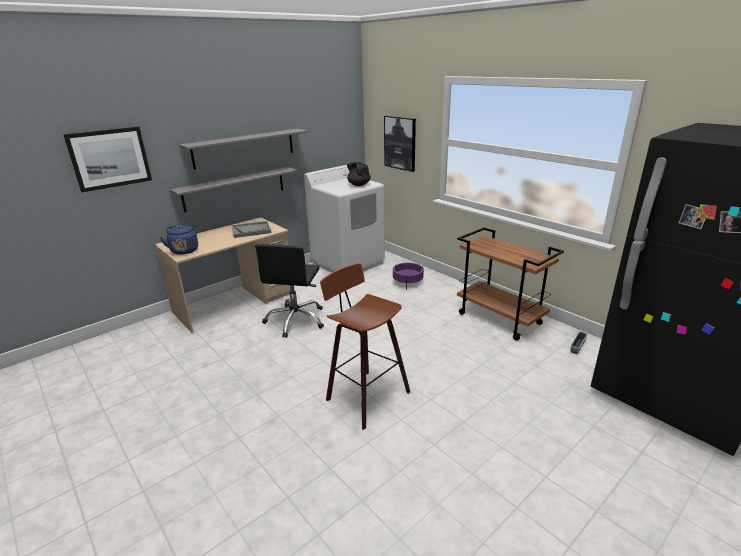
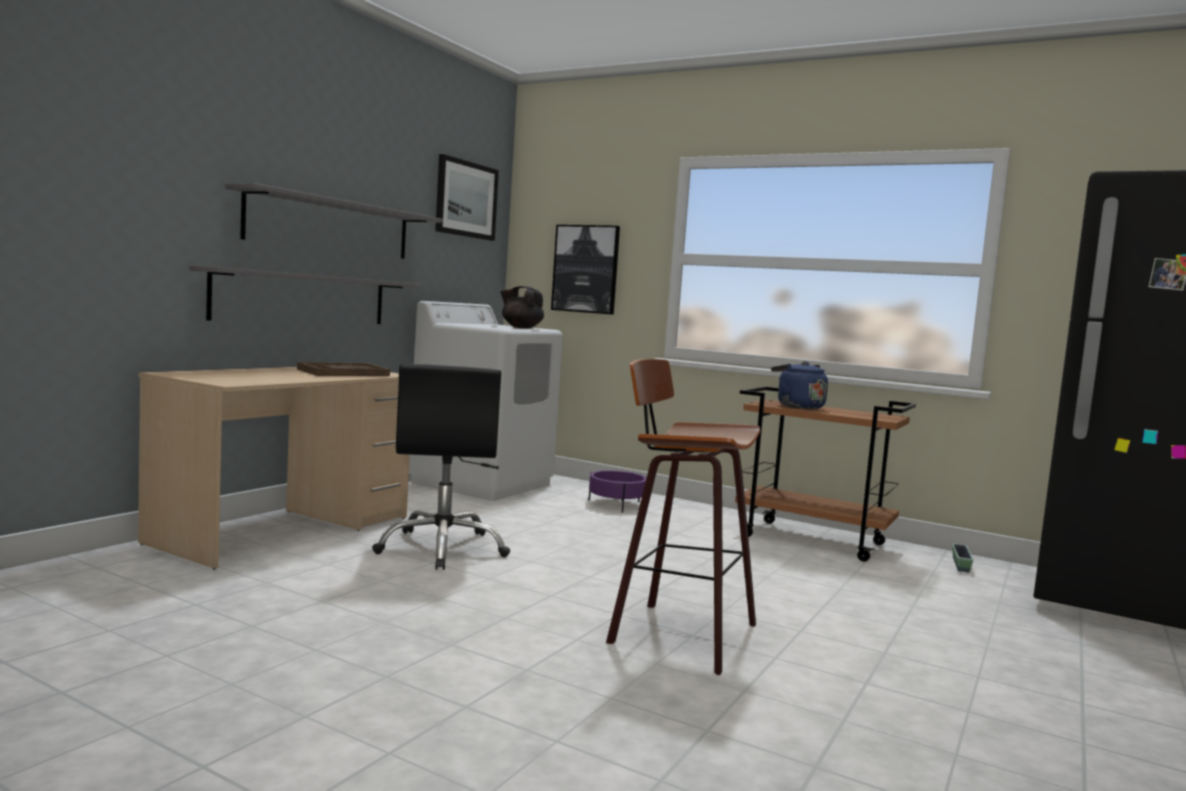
camera: 20 degrees left, 20 degrees down
(110, 158) = (93, 169): picture -> picture (466, 199)
(184, 250) = (224, 379): blue kettle -> blue kettle (797, 406)
(251, 230) = (343, 372): grey tray -> brown tray

